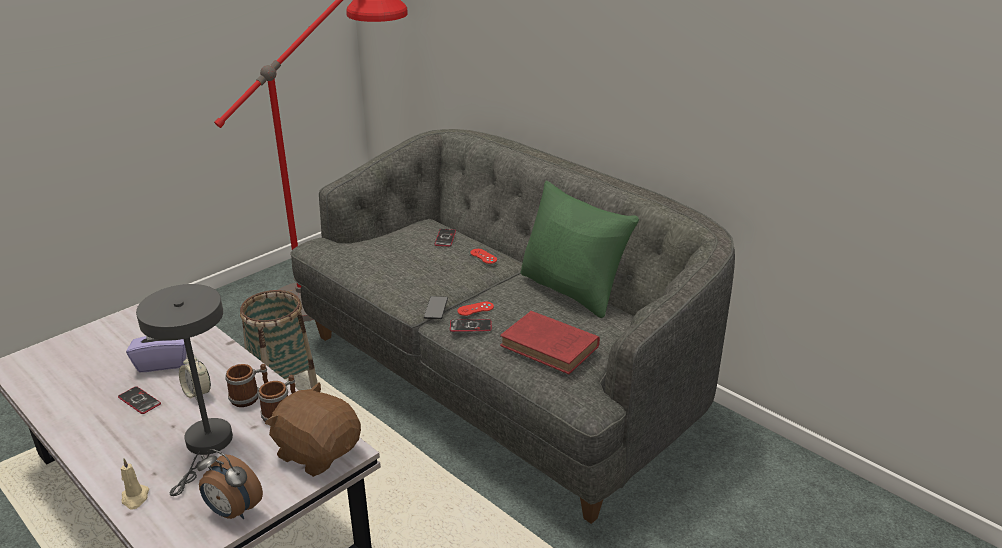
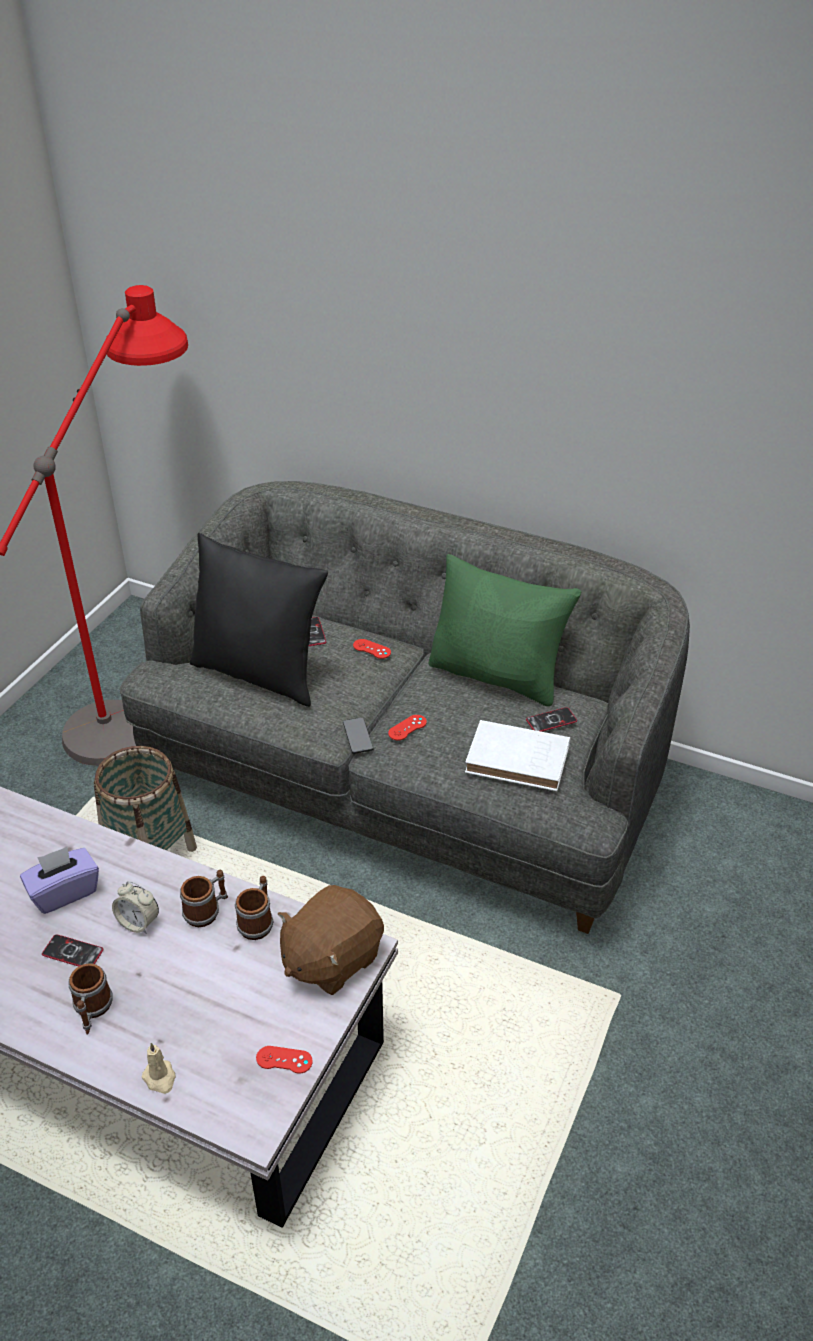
camera: 20 degrees left, 10 degrees up
(124, 441) = (92, 1011): none -> mug
(207, 445) = (198, 987): grey table lamp -> none
(232, 512) = (284, 1060): alarm clock -> red game controller
(318, 452) = (331, 958): brown plush toy -> brown plush toy turned 60 degrees counterclockwise
(389, 256) = (259, 673): none -> black pillow
(470, 326) = (415, 753): phone -> phone (551, 721)
(551, 347) = (520, 760): red book -> white book

